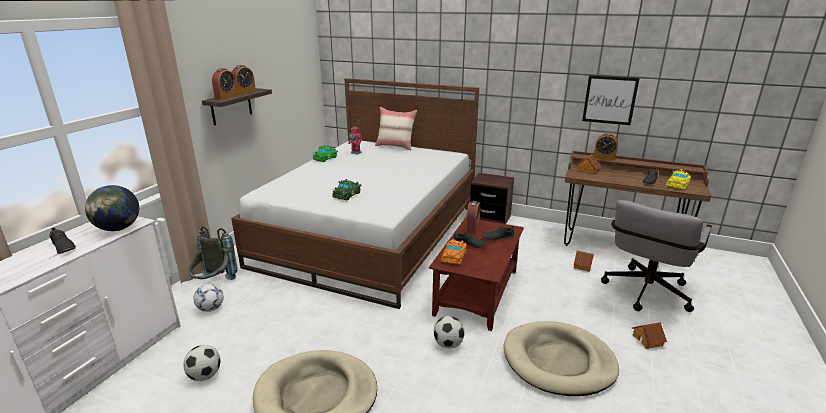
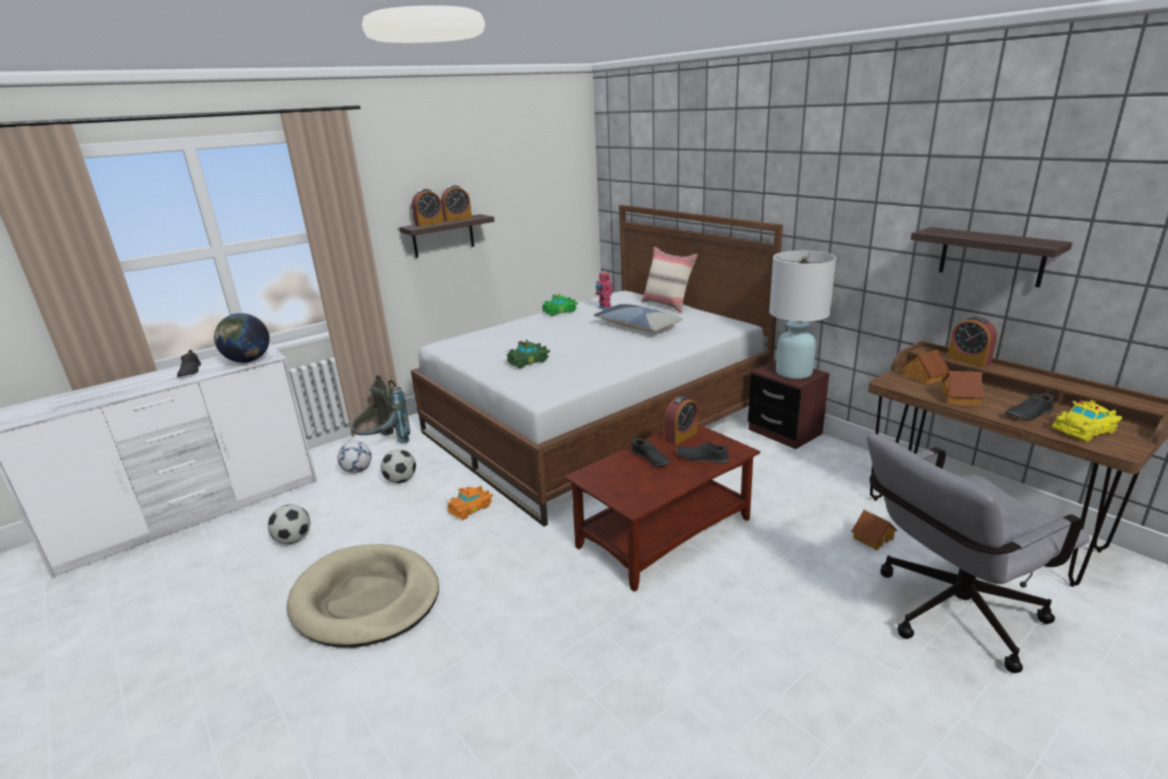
camera: 30 degrees right, 0 degrees up
(393, 162) = (637, 326): none -> pillow
(448, 344) = (561, 590): football -> football (401, 480)
(454, 256) = (611, 470): orange toy car -> orange toy car (471, 508)
(496, 180) = (794, 373): none -> white table lamp
(558, 361) = (690, 667): beige dog bed -> none
(609, 100) = (991, 256): picture -> shelf
(648, 340) = (876, 690): toy house -> toy house (961, 398)

